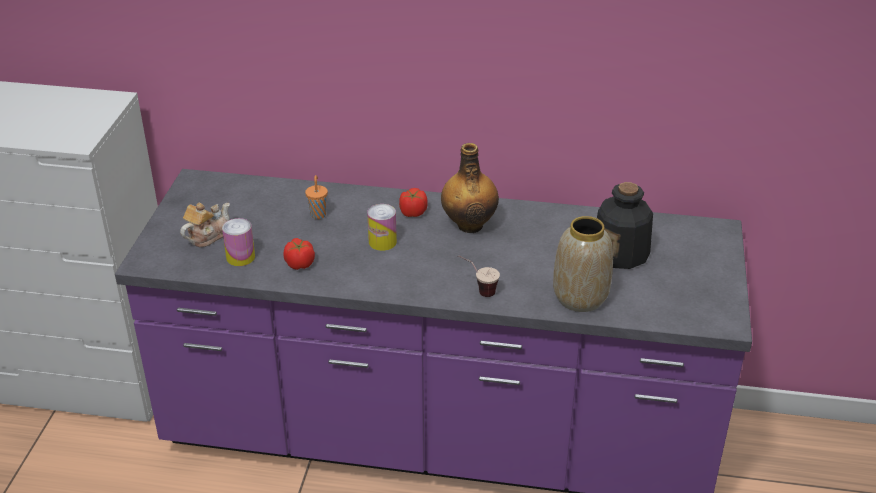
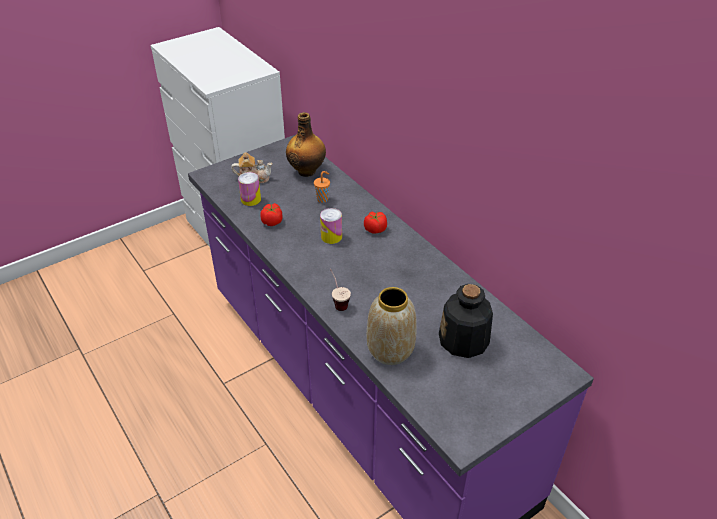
camera: 45 degrees right, 5 degrees up
(469, 224) = (396, 257): bottle -> bottle (307, 171)

